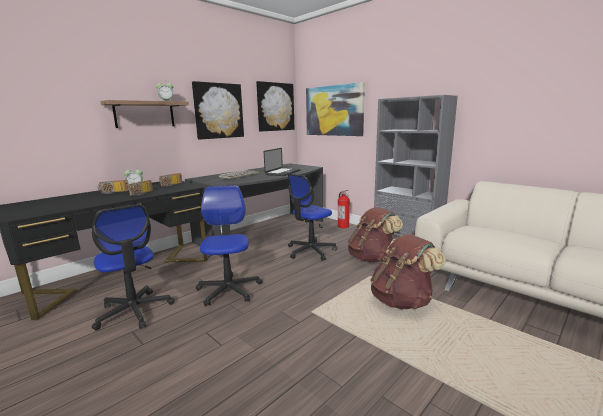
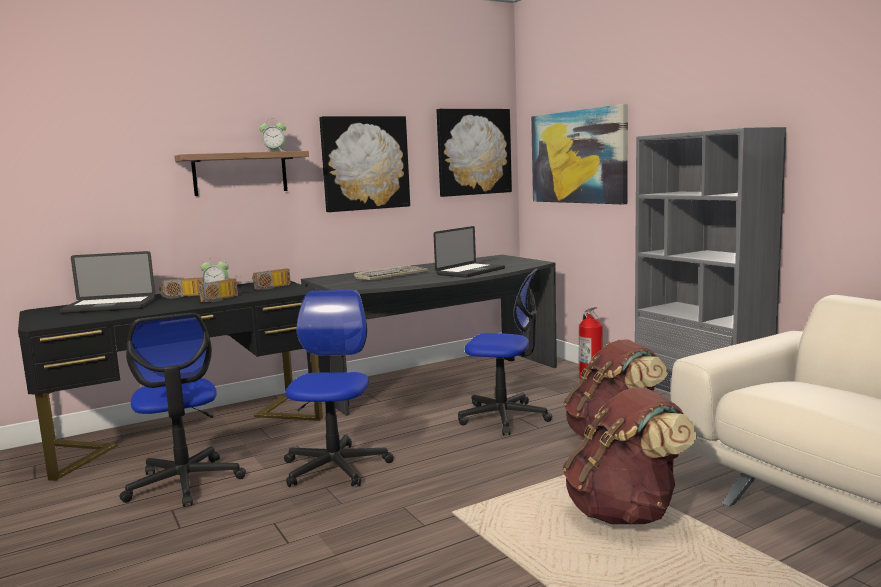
camera: 15 degrees right, 5 degrees down
(64, 200) = (109, 306): none -> laptop
(310, 251) = (504, 417): office chair -> office chair turned 135 degrees counterclockwise

